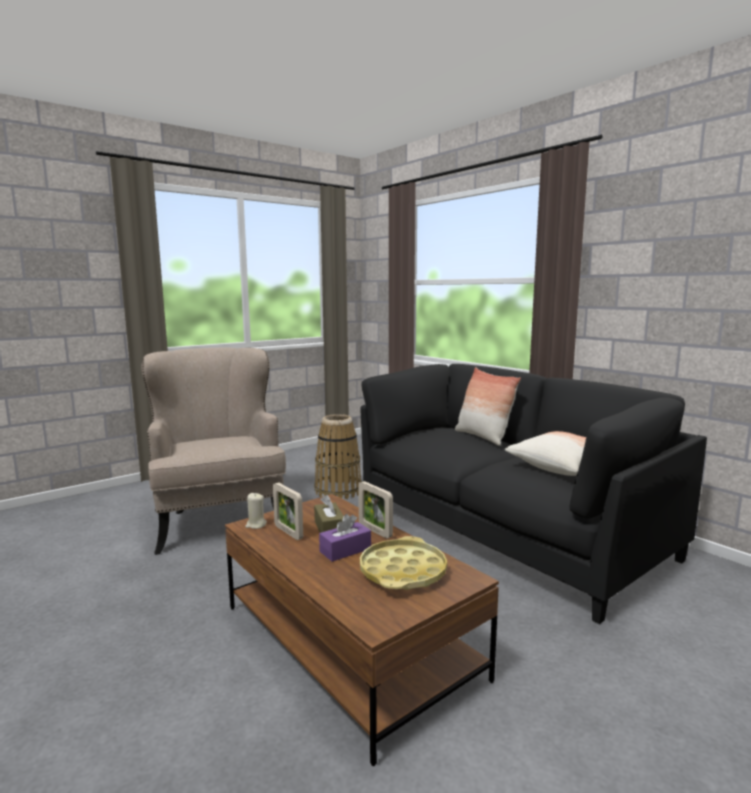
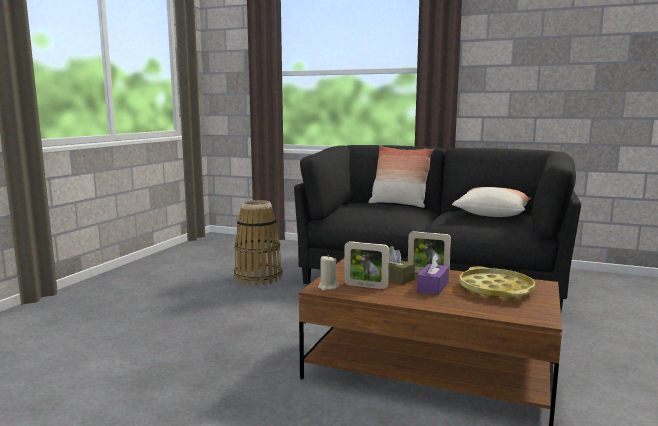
camera: 30 degrees left, 0 degrees up
(219, 520) = (174, 321): beige armchair -> none

